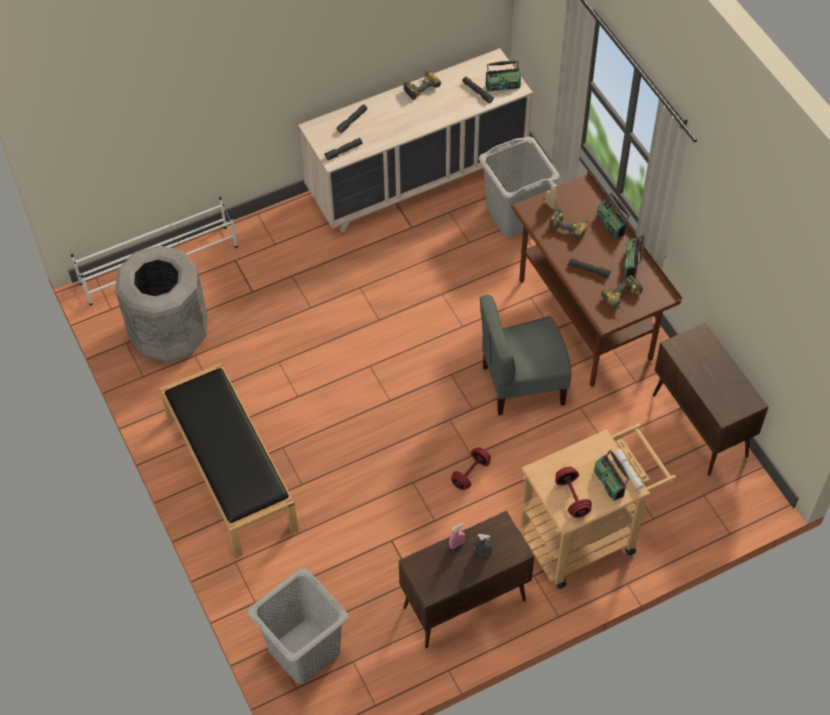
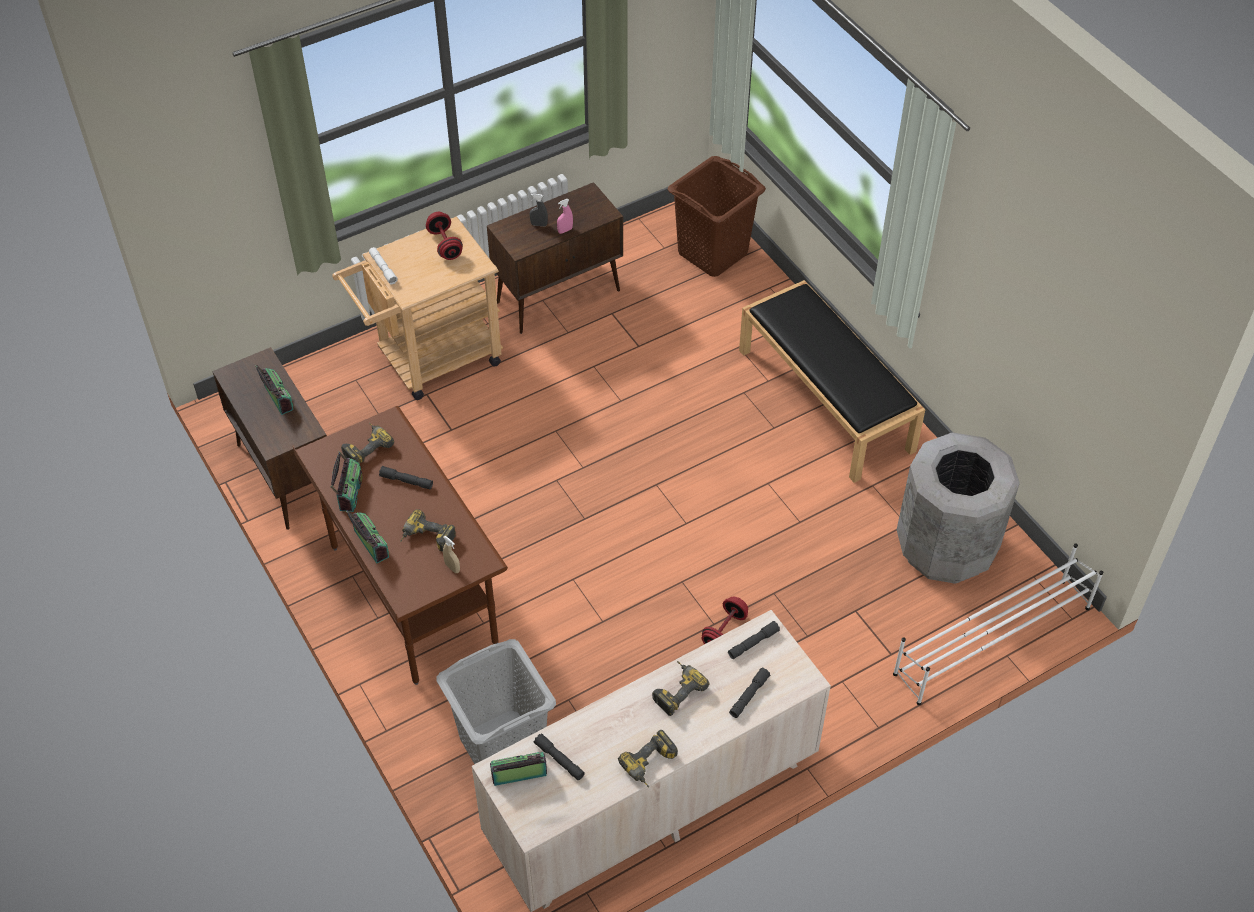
camera: 175 degrees right, 5 degrees down
(305, 651) = (712, 253): grey laundry basket -> brown laundry basket
(399, 126) = (676, 690): none -> power drill
(470, 474) = (556, 412): red dumbbell -> red dumbbell (724, 631)
(522, 384) = (496, 511): grey chair -> none
(610, 482) = (404, 259): radio -> radio (277, 398)

